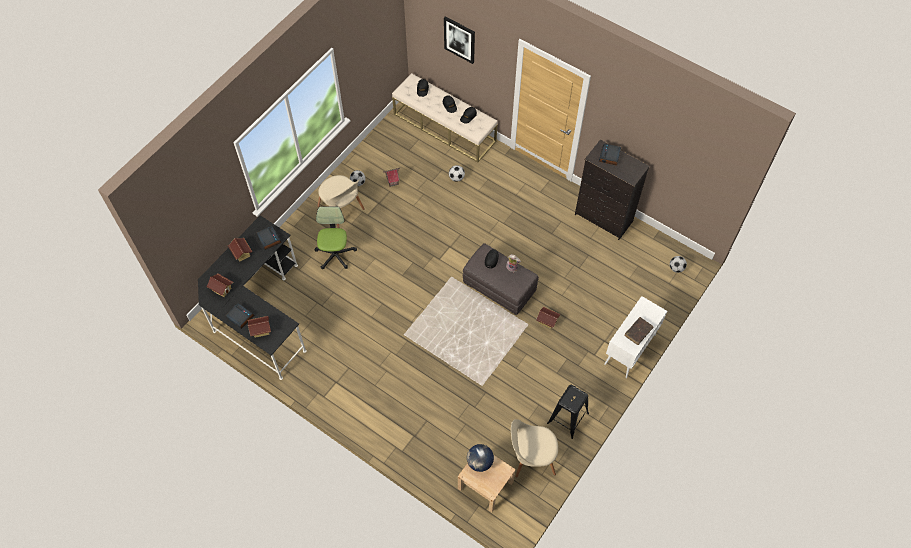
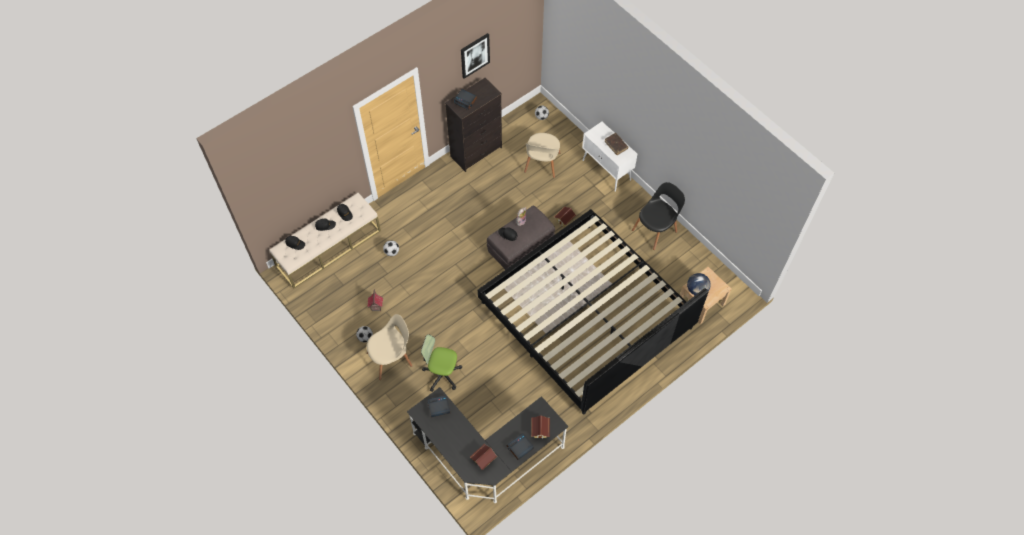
camera: 75 degrees left, 0 degrees up
(241, 254) = (447, 435): toy house -> none
(435, 368) = (586, 315): none -> bed
(459, 39) = (302, 167): picture -> picture (474, 55)
(531, 457) = (684, 264): beige chair -> beige chair (541, 164)
(568, 418) = (656, 229): black stool -> black chair

